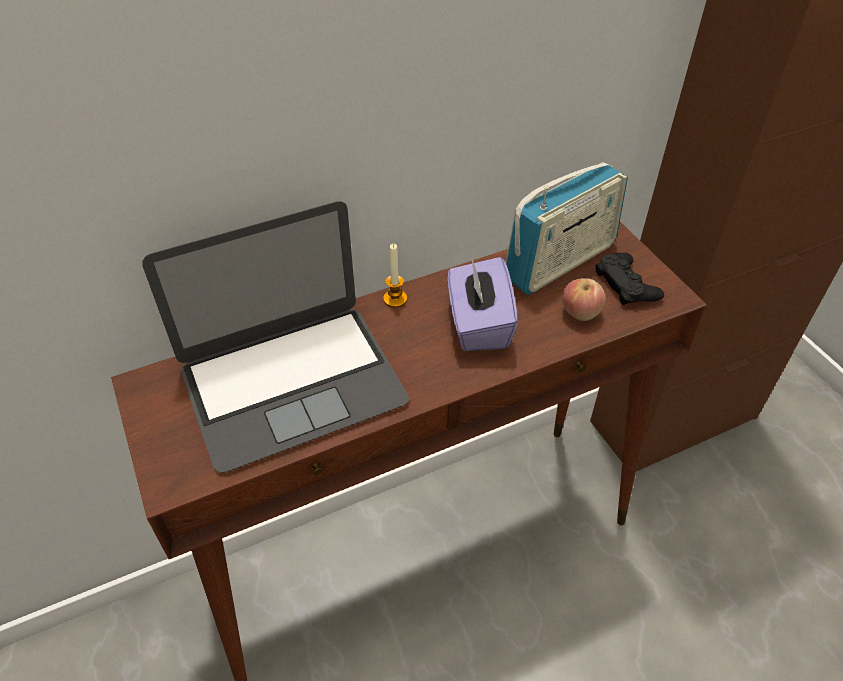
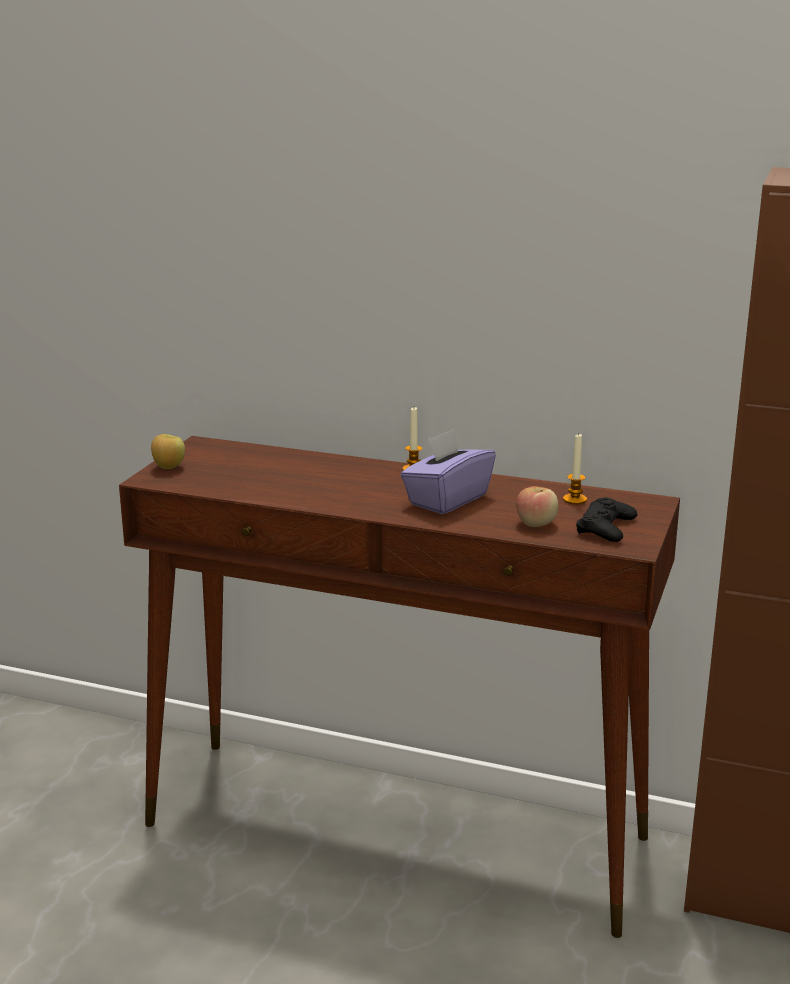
camera: 45 degrees right, 25 degrees down
(163, 449) = (168, 467): none -> apple
(292, 383) = (280, 474): laptop -> none
(560, 262) = (575, 500): radio -> candle

